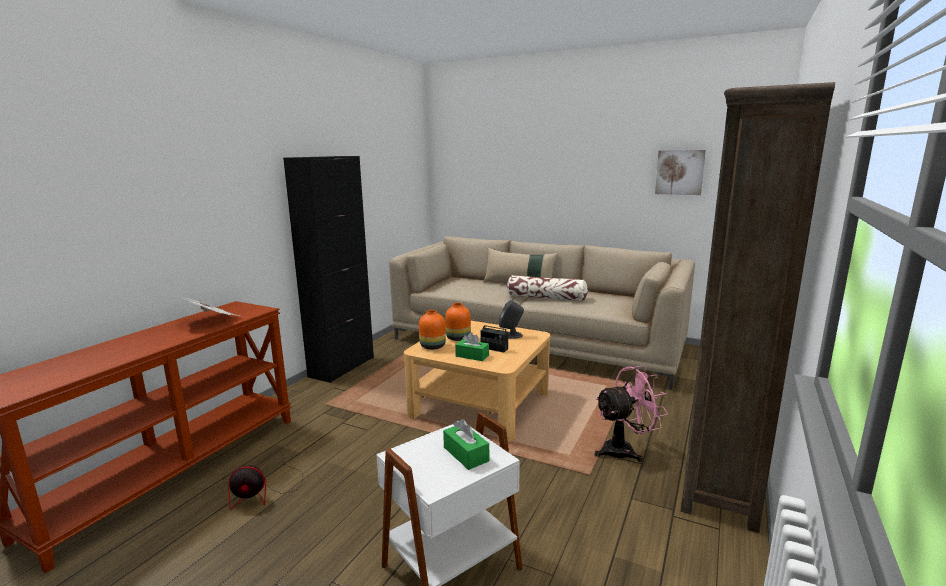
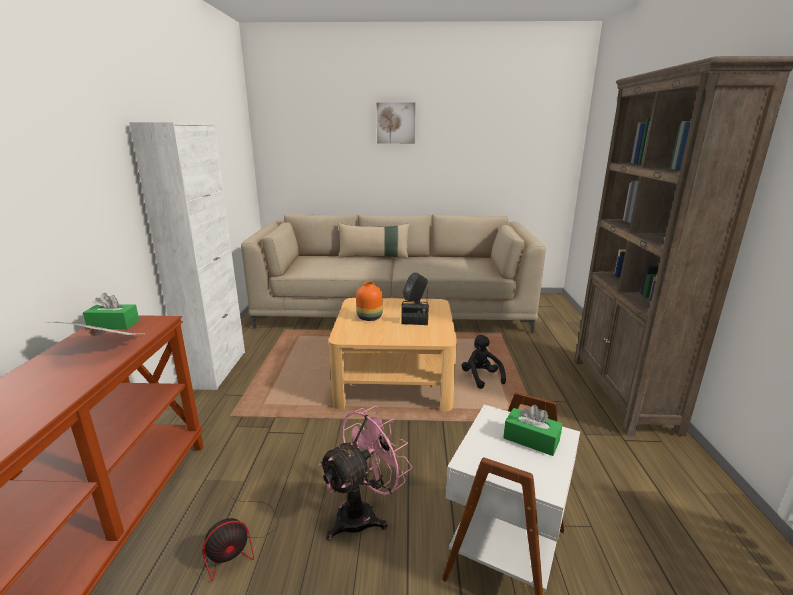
camera: 25 degrees left, 5 degrees up
(342, 367) = (216, 369): black cabinet -> white cabinet
(432, 346) = (353, 331): orange vase -> none
(472, 356) = (403, 334): green tissue box -> green tissue box (113, 324)
(546, 298) = (413, 266): pillow -> none
(567, 421) = (481, 377): none -> black plush toy
(624, 450) = (545, 393): pink fan -> pink fan (363, 513)
(679, 172) = (505, 144): picture -> picture (396, 123)

